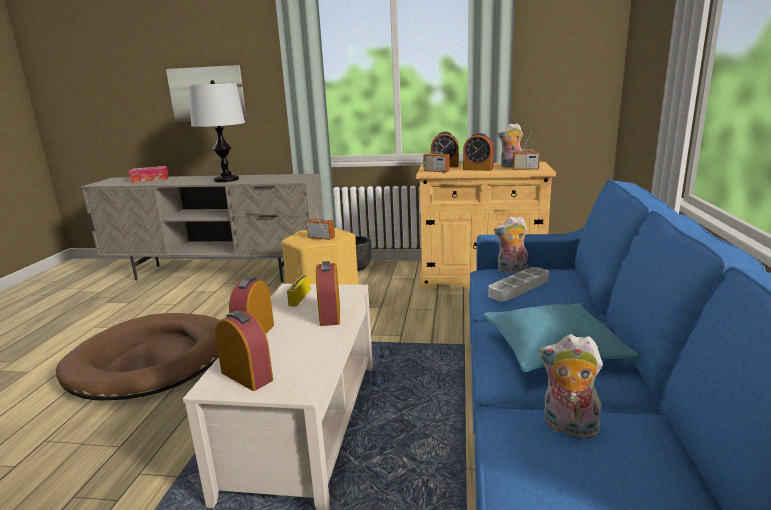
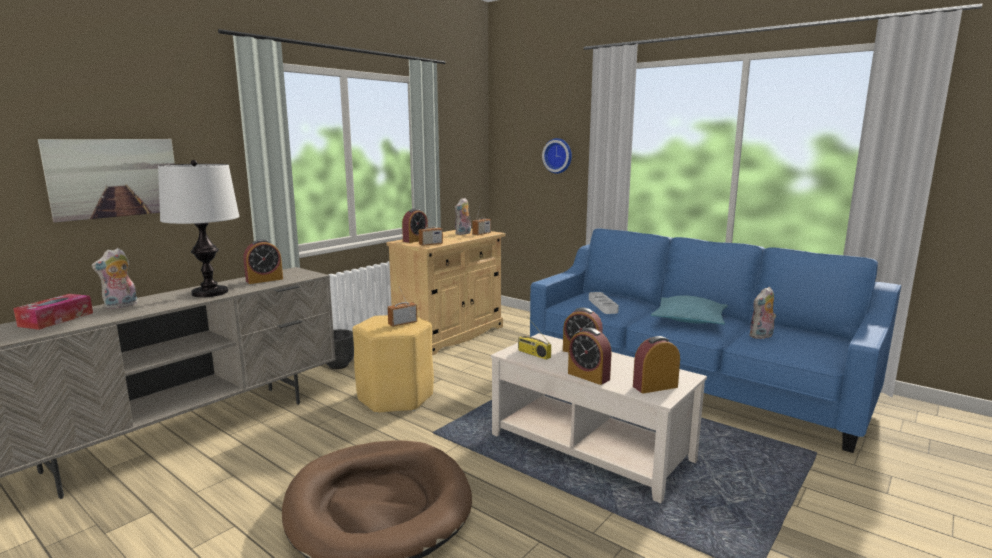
camera: 60 degrees left, 5 degrees down
(478, 169) = (451, 238): alarm clock -> alarm clock (264, 280)
(511, 271) = (571, 301): plush toy -> plush toy (121, 306)
(663, 65) = (558, 155): none -> wall clock

